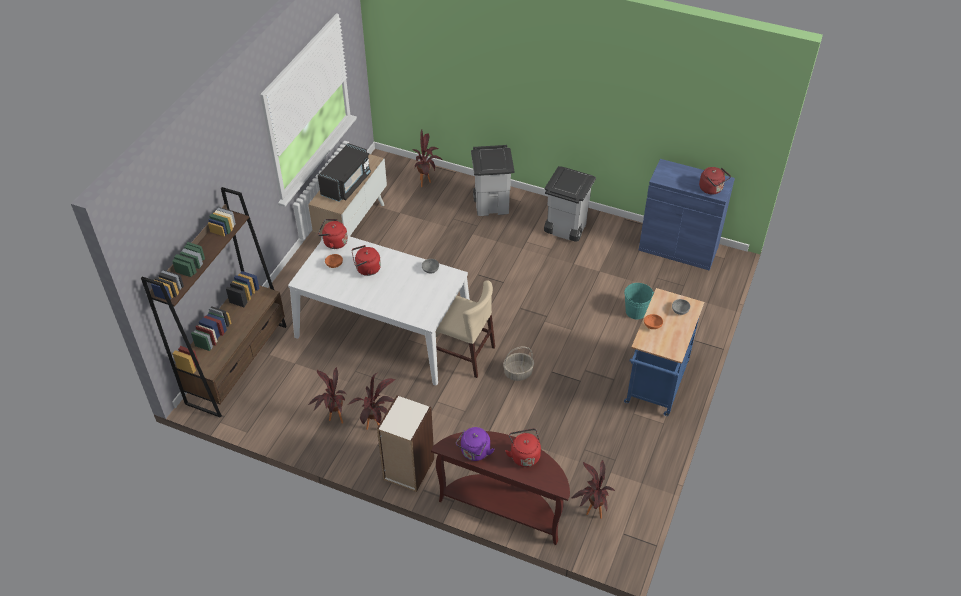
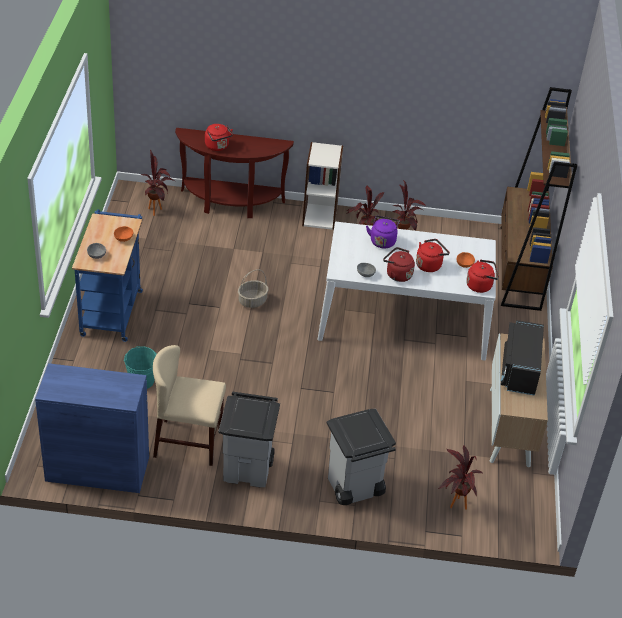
camera: 160 degrees right, 5 degrees down
(462, 354) = (314, 309): beige chair -> beige chair (188, 442)
(474, 453) = (258, 143): purple kettle -> purple kettle (382, 241)
(712, 189) = (65, 376): red kettle -> red kettle (397, 274)

